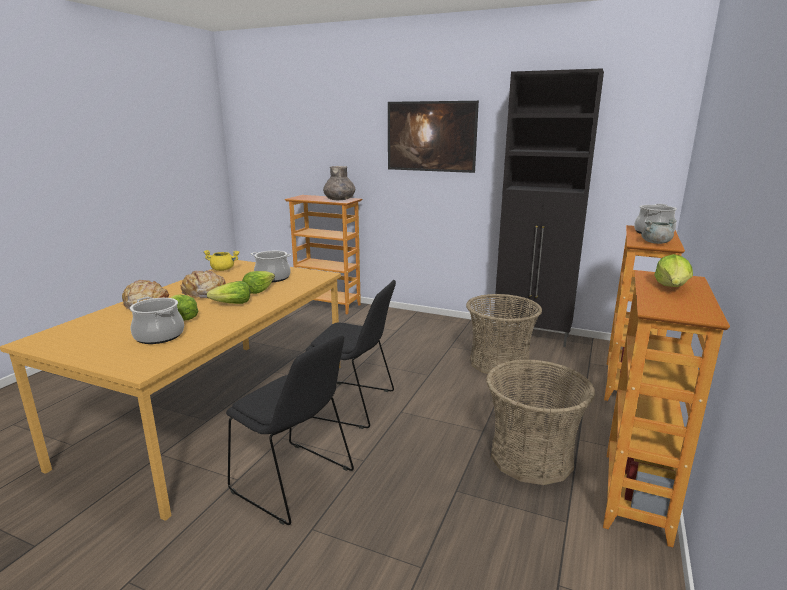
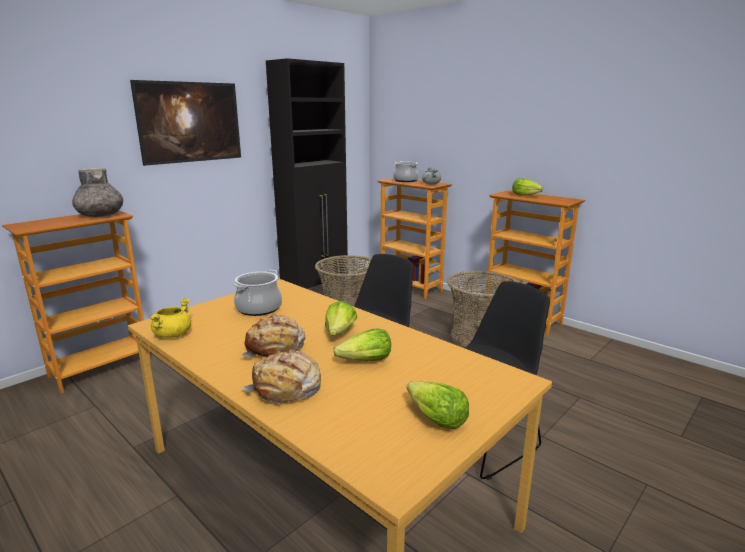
camera: 70 degrees left, 0 degrees up
(159, 336) = (424, 374): cooking pot -> none
(259, 290) = (302, 317): lettuce -> lettuce (435, 419)

